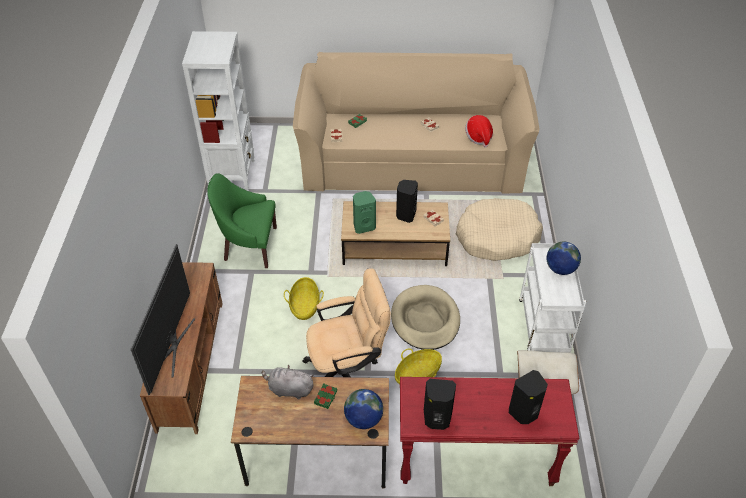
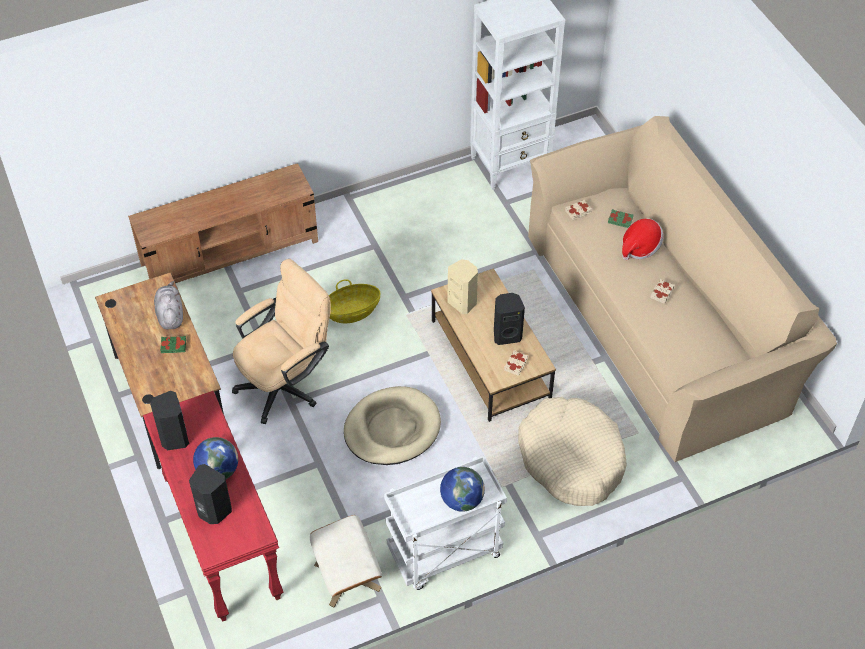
camera: 65 degrees right, 5 degrees up
(172, 345) = (194, 211): television -> none
(249, 246) = (411, 227): green armchair -> none
(347, 369) = (286, 383): beige office chair -> beige office chair turned 90 degrees counterclockwise
(363, 226) = (463, 302): green speaker -> beige speaker
(363, 419) = (161, 385): globe -> globe (218, 471)
(417, 375) = (309, 449): basket -> none
(478, 137) = (678, 352): hat -> hat (640, 247)

